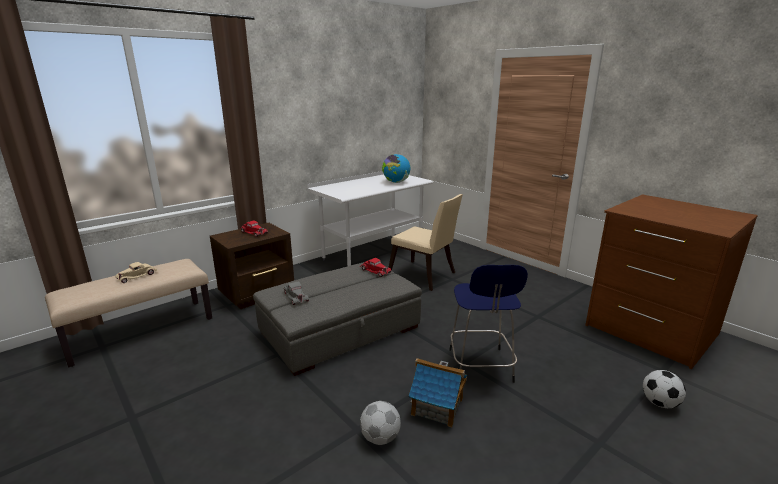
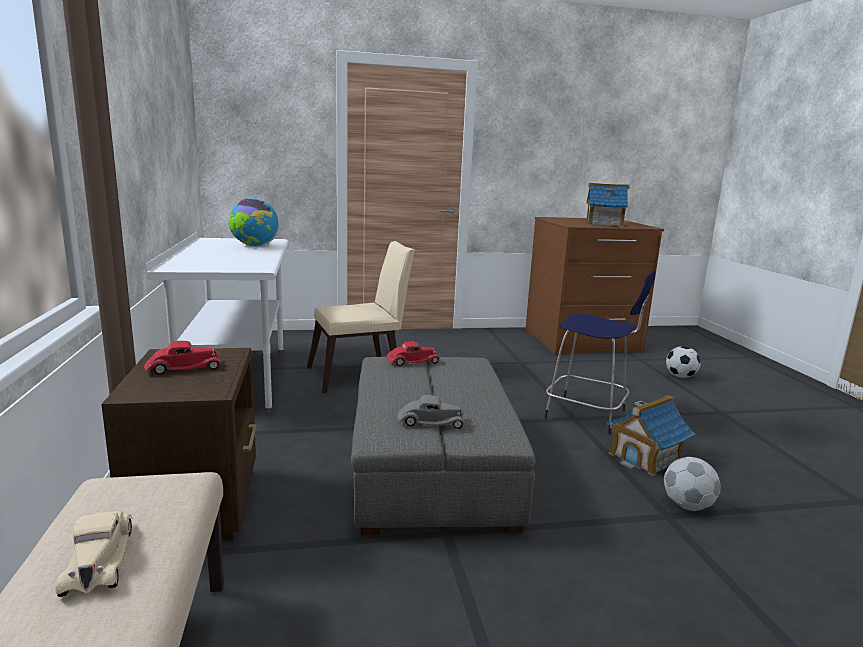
camera: 60 degrees left, 5 degrees down
(672, 216) = (603, 224): none -> toy house

